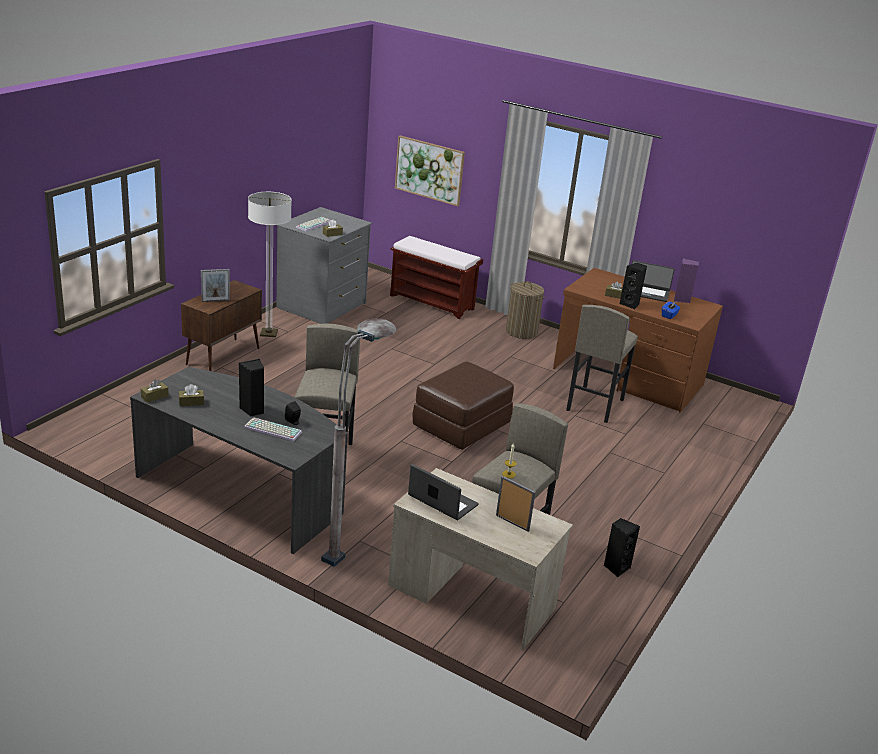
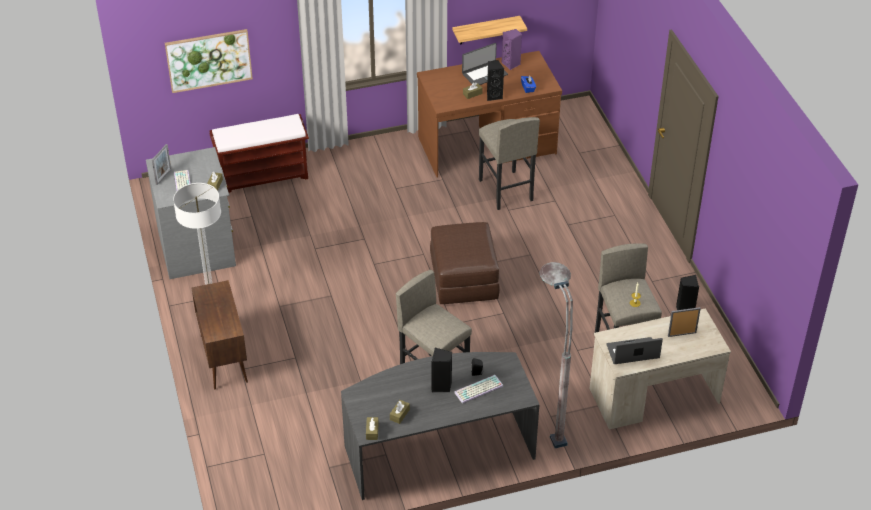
camera: 45 degrees left, 15 degrees up
(215, 300) = (222, 319): picture frame -> picture frame (163, 177)
(521, 331) = (365, 156): laundry basket -> none
(680, 260) = (486, 30): none -> shelf

